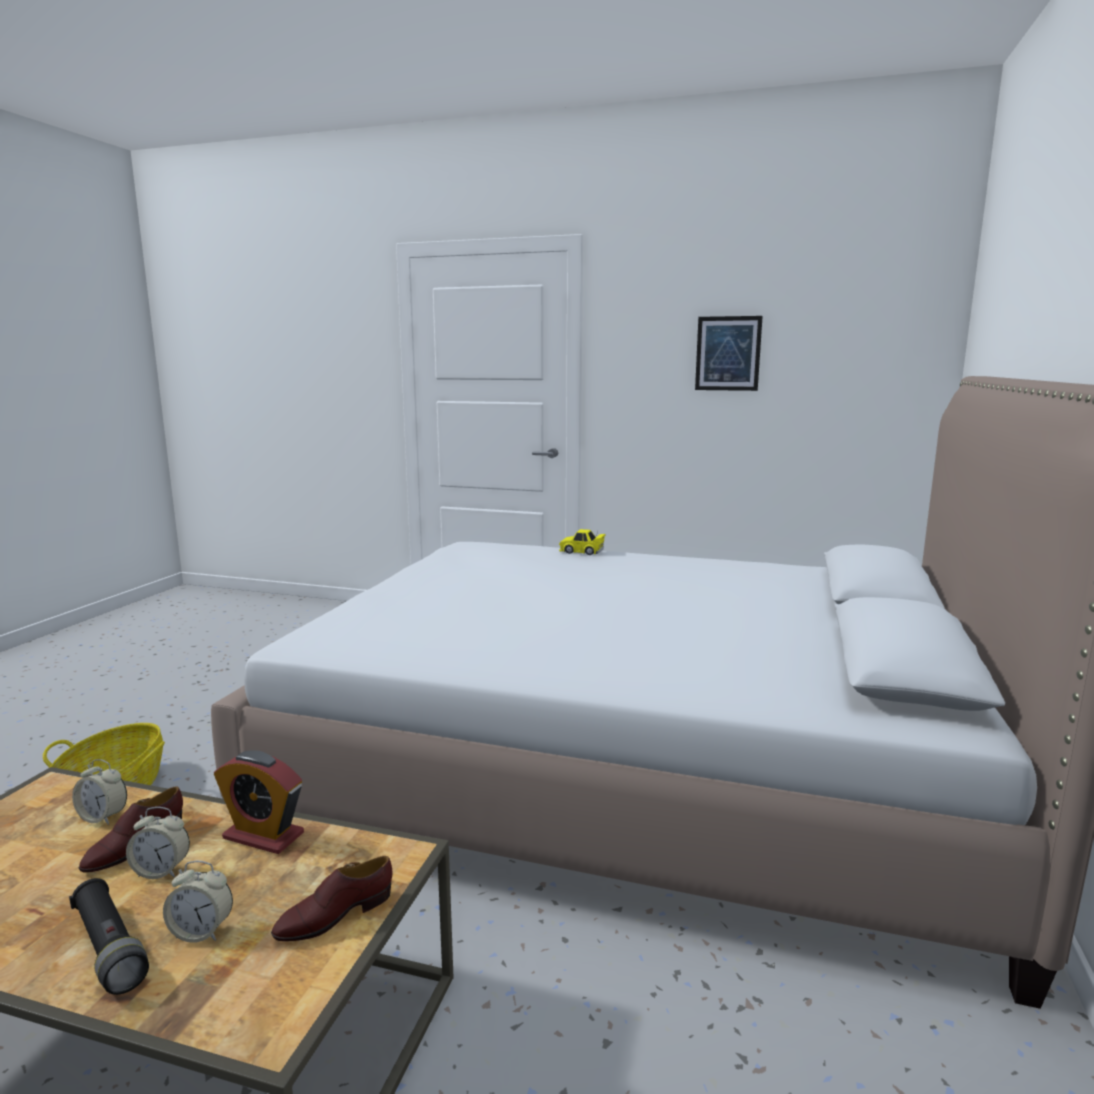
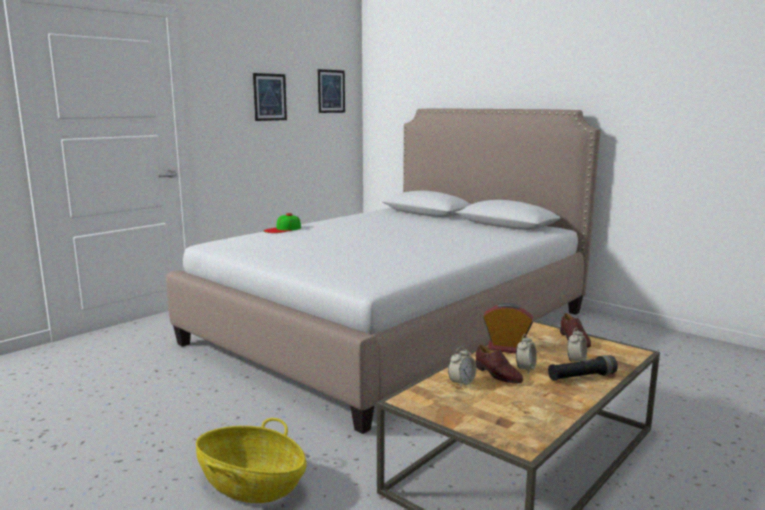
camera: 65 degrees left, 0 degrees up
(263, 836) = (506, 348): alarm clock -> alarm clock turned 120 degrees counterclockwise
(581, 551) = (283, 229): yellow toy car -> cap
(872, 342) = (331, 91): none -> picture

